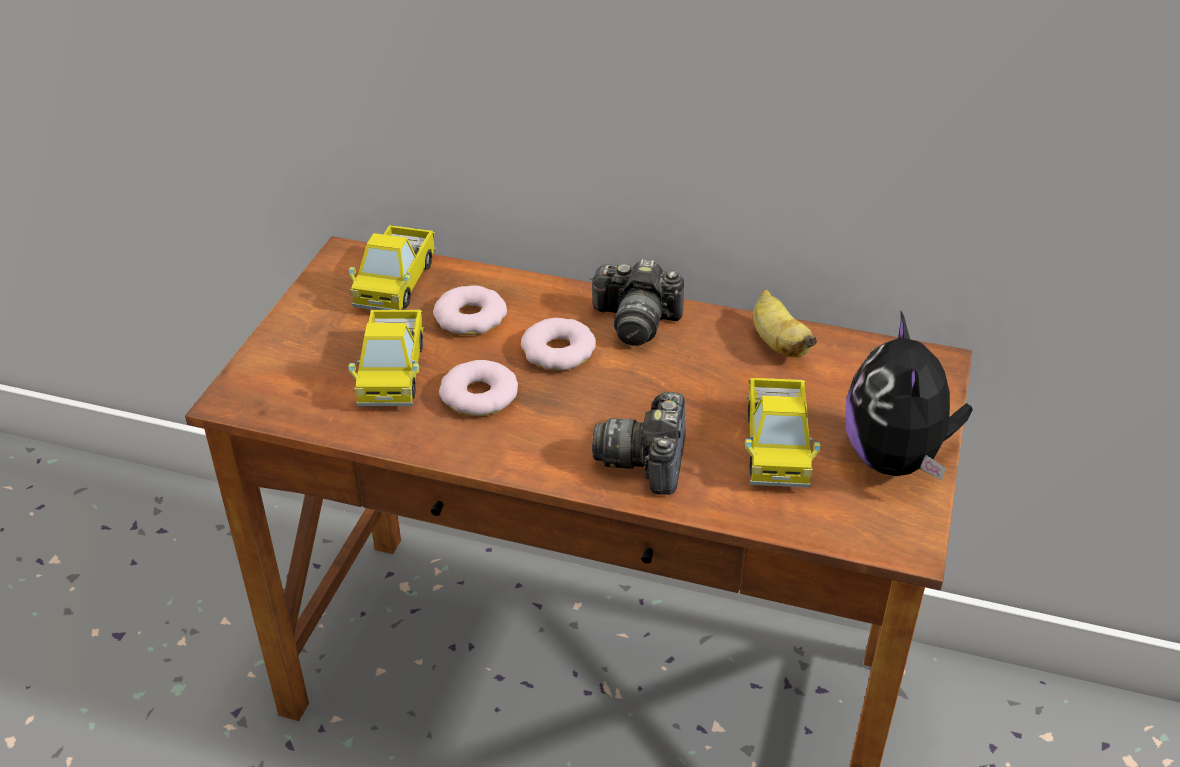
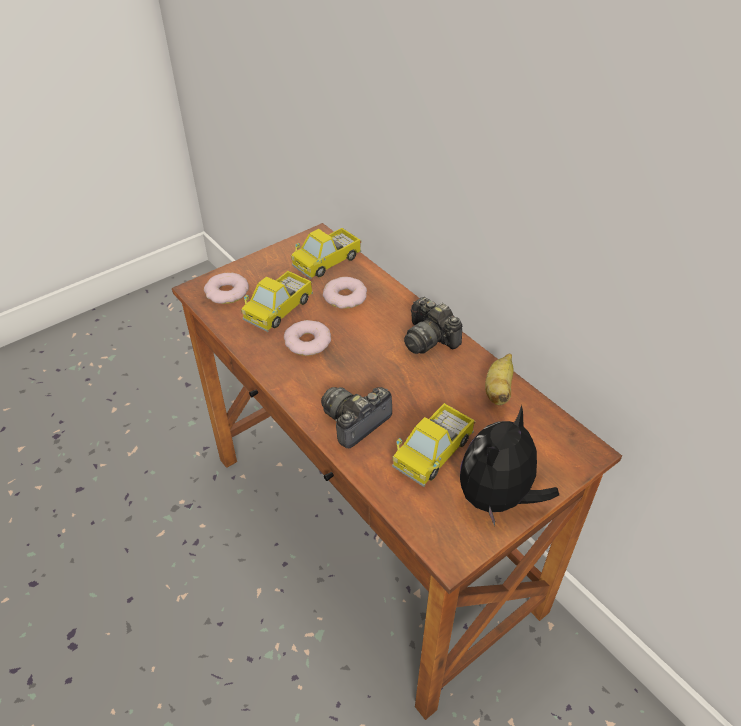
camera: 35 degrees right, 5 degrees up
(558, 351) = (371, 337): donut -> donut (227, 292)

